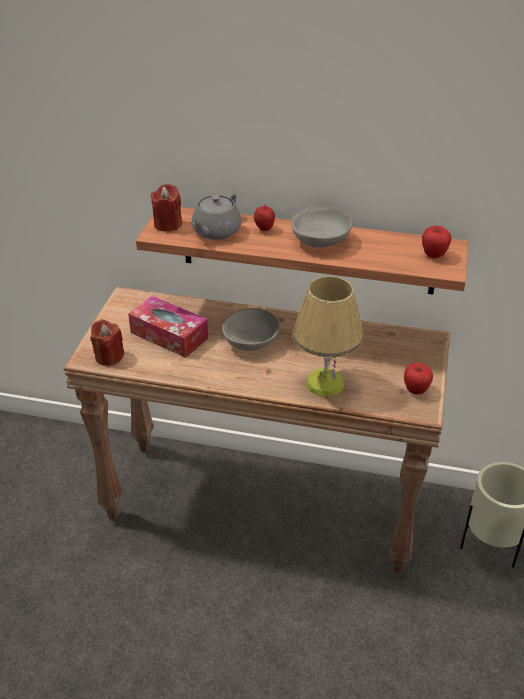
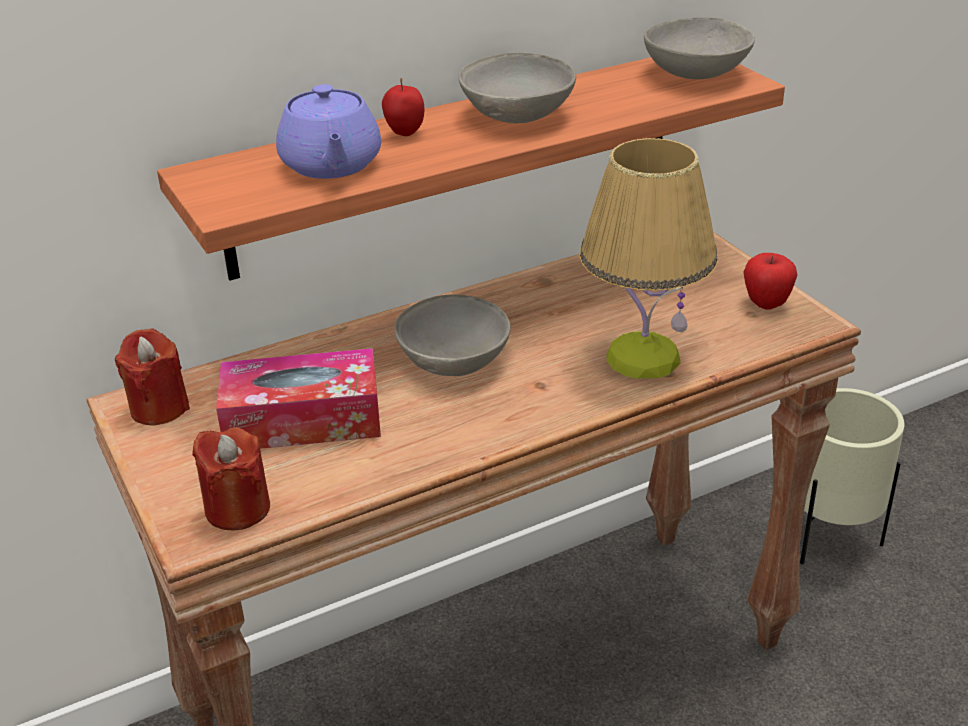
camera: 40 degrees left, 5 degrees down
(168, 224) = (226, 188): red candle -> red candle (159, 408)
(215, 231) = (331, 165): grey teapot -> purple teapot
(434, 255) = (695, 74): apple -> grey bowl

